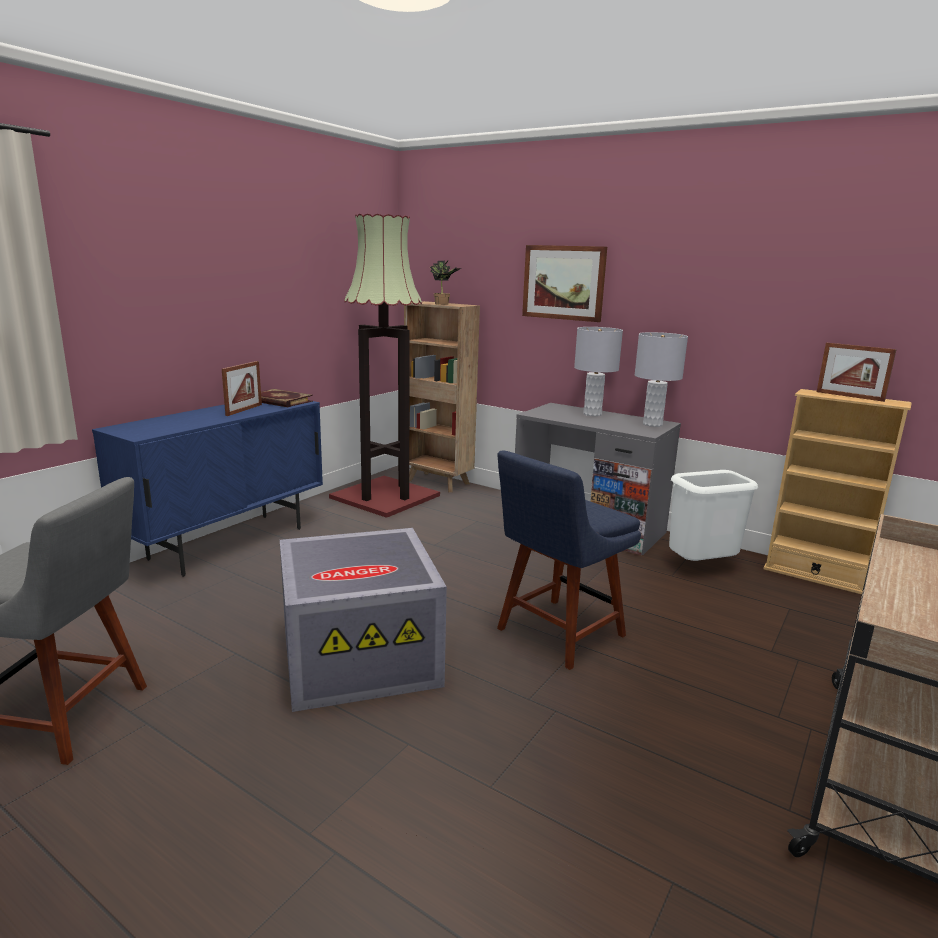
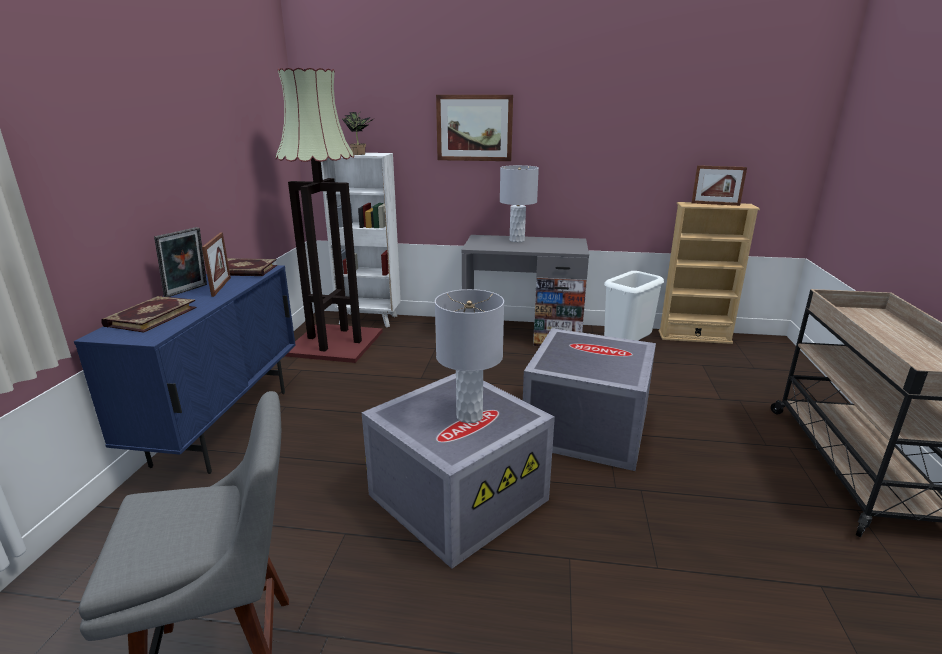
camera: 25 degrees left, 5 degrees up
(162, 422) = (150, 316): none -> book
(215, 409) = (188, 291): none -> picture frame
(438, 482) = (369, 320): brown bookcase -> white bookcase
(556, 634) = (584, 428): blue chair -> grey storage box
(652, 424) = (570, 242): grey table lamp -> grey table lamp (469, 416)

